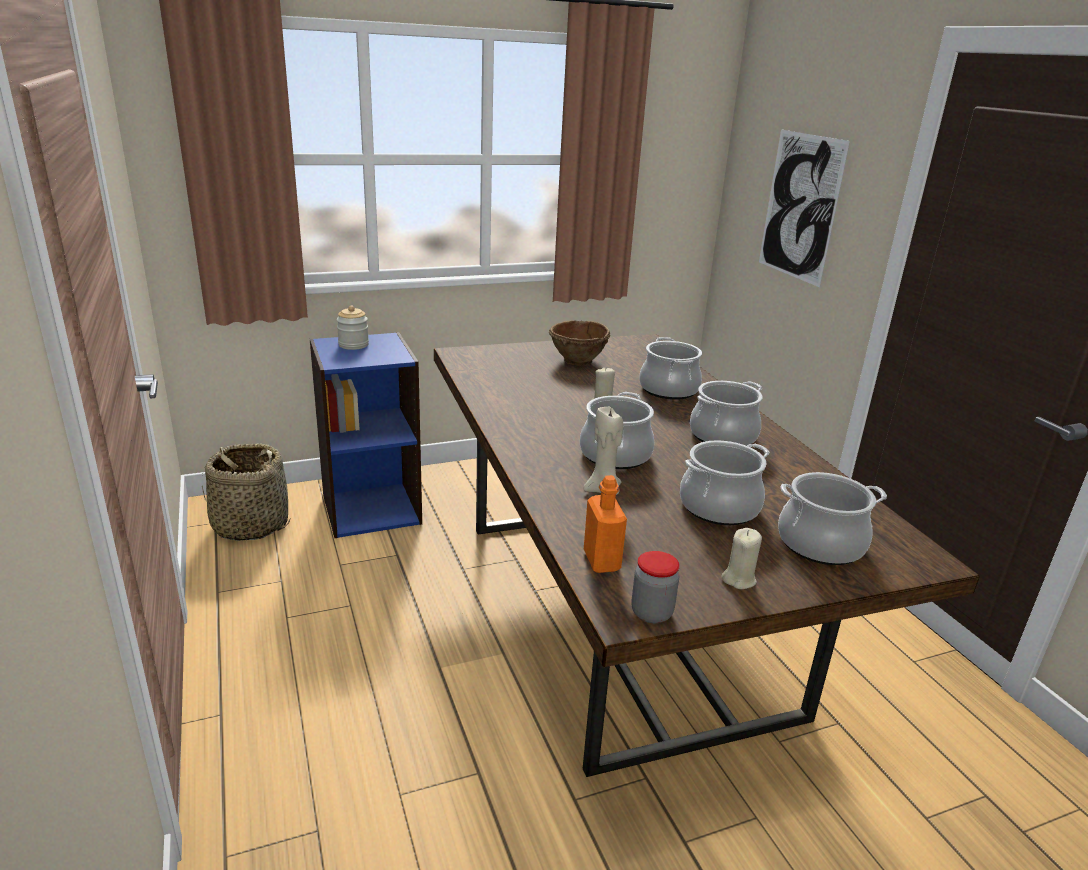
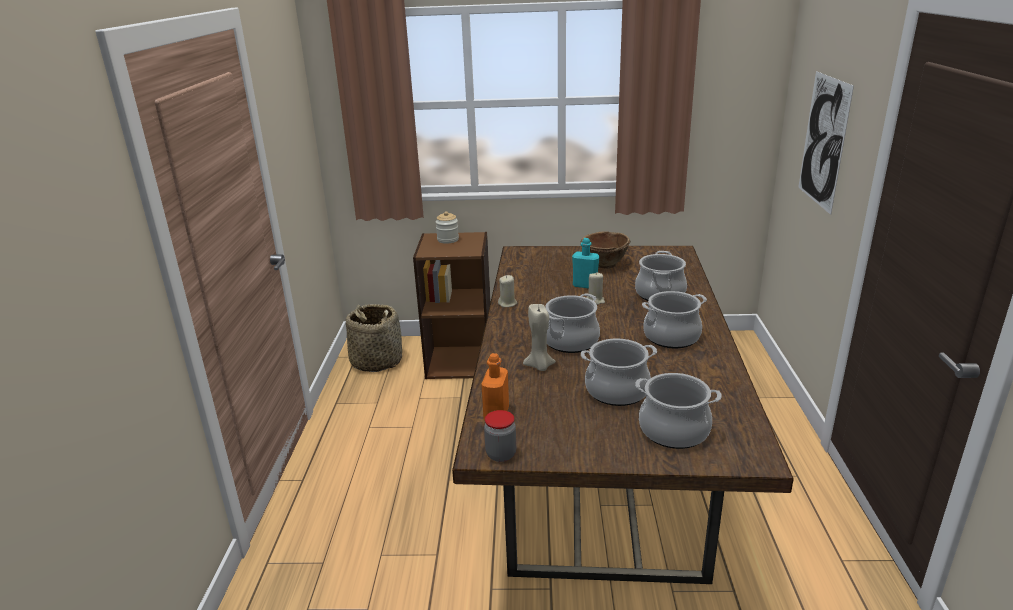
camera: 25 degrees right, 0 degrees up
(371, 509) = (460, 361): blue bookcase -> brown bookcase
(575, 387) = (585, 285): none -> turquoise bottle
(739, 579) = (584, 444): beige candle -> beige candle (507, 303)

